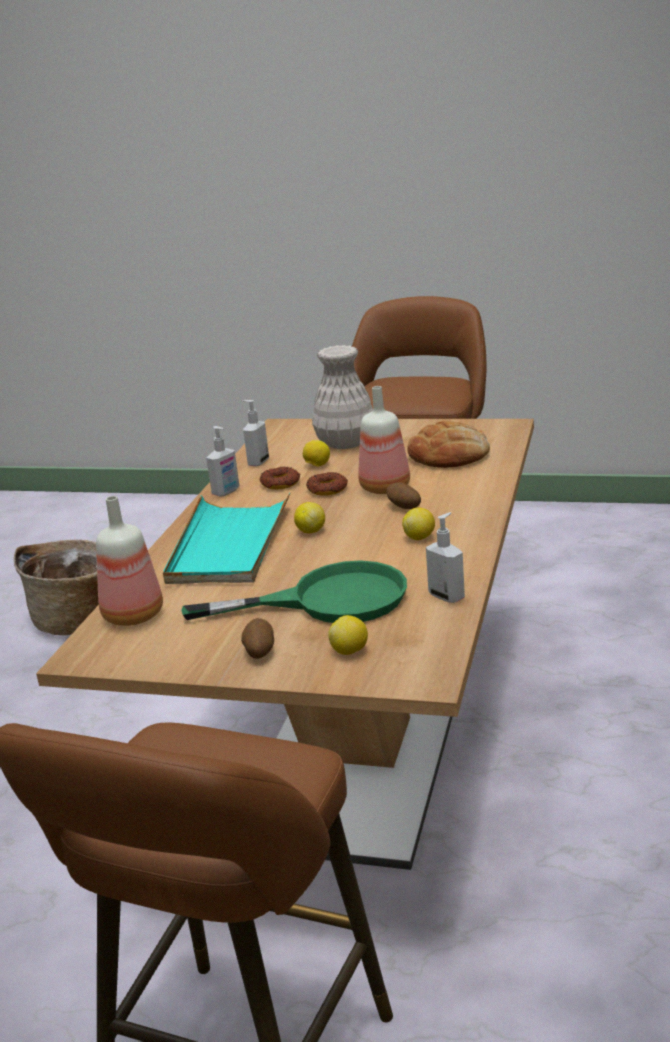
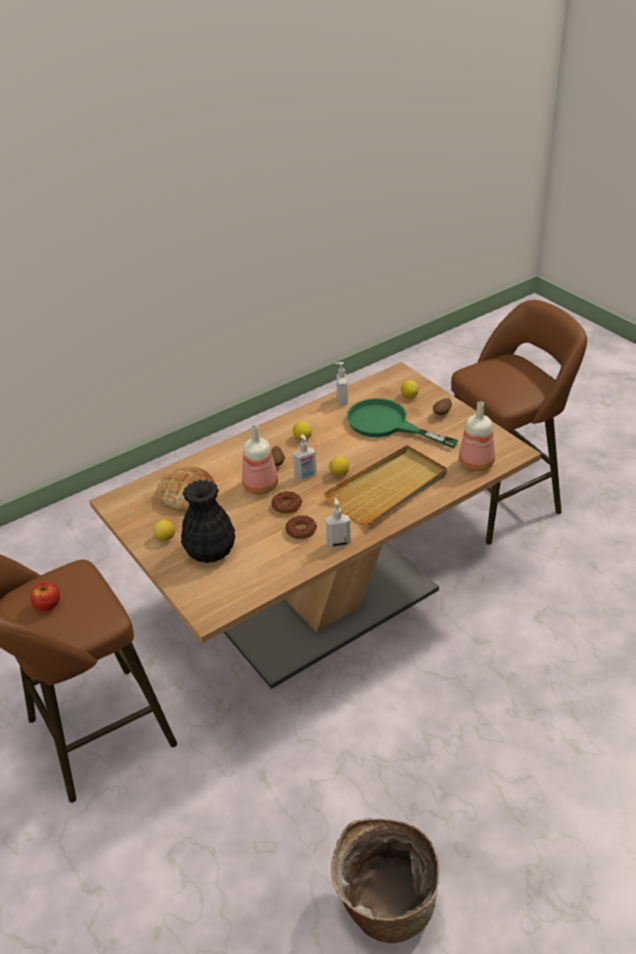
camera: 140 degrees left, 15 degrees up
(229, 545) = (388, 489): turquoise tray -> beige tray
(258, 462) = (284, 567): soap dispenser -> soap dispenser (306, 475)
(317, 465) = (260, 535): lemon -> lemon (166, 538)
(344, 443) = (211, 552): white vase -> black vase
(419, 384) = (48, 605): none -> apple

